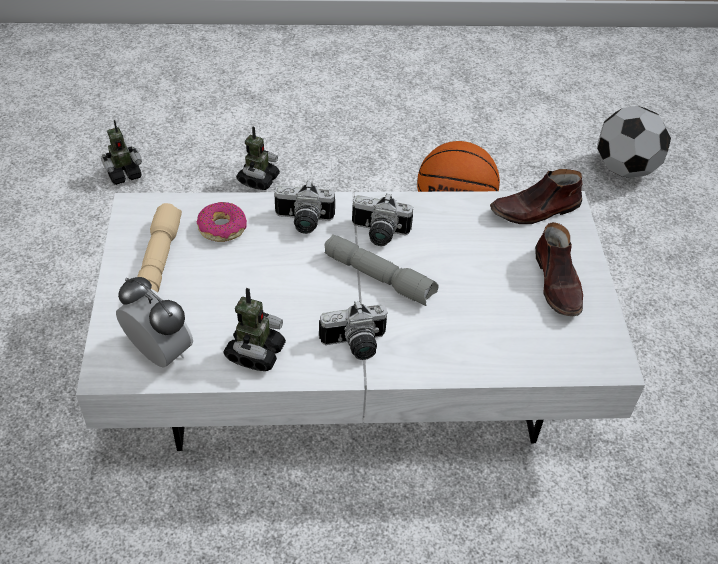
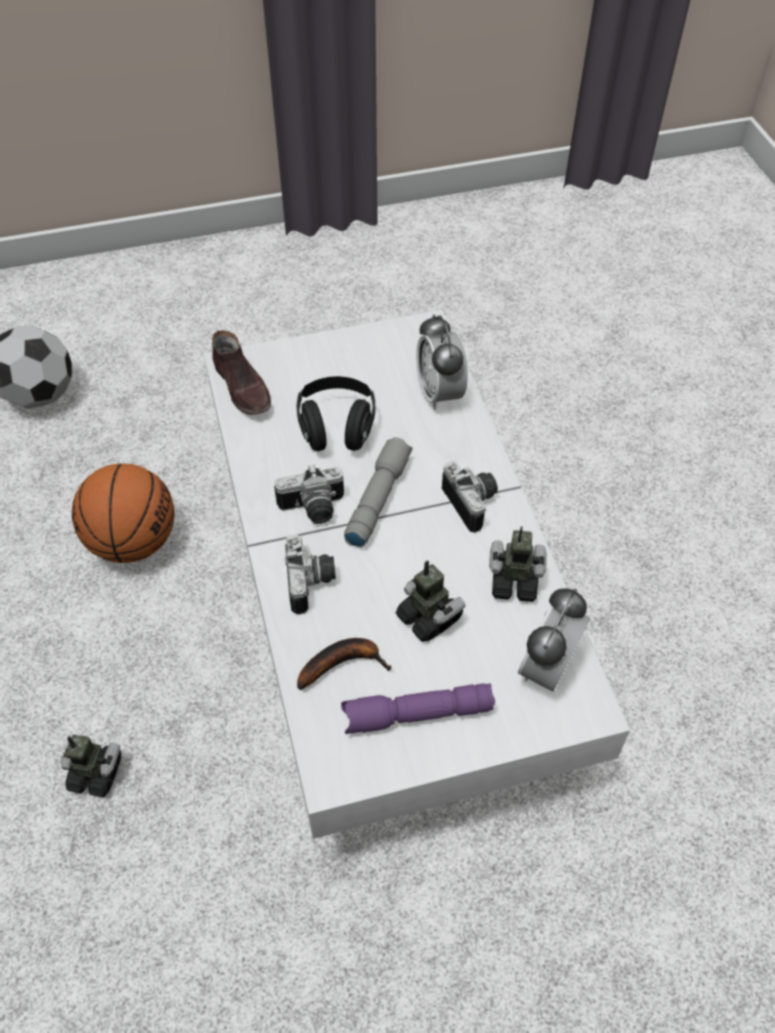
camera: 100 degrees left, 5 degrees up
(123, 174) = (100, 978): toy robot -> toy robot (429, 617)
(158, 260) = (416, 716): beige flashlight -> purple flashlight
(222, 228) = (343, 663): donut -> banana
(378, 234) = (313, 510): camera -> camera turned 75 degrees clockwise
(472, 265) = (337, 428): none -> black headphones
(507, 352) = (439, 393): none -> alarm clock
(557, 283) = (343, 365): brown shoe -> none

